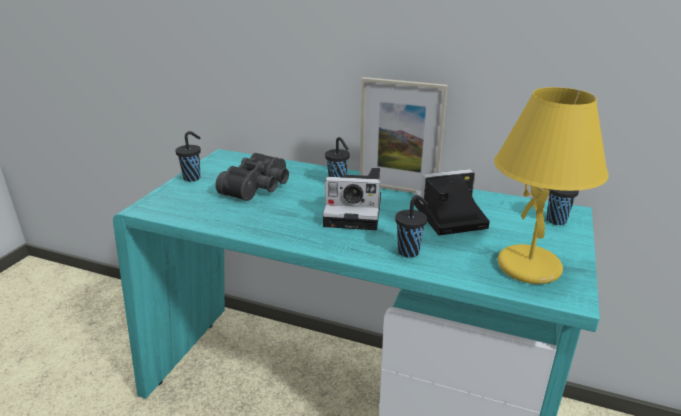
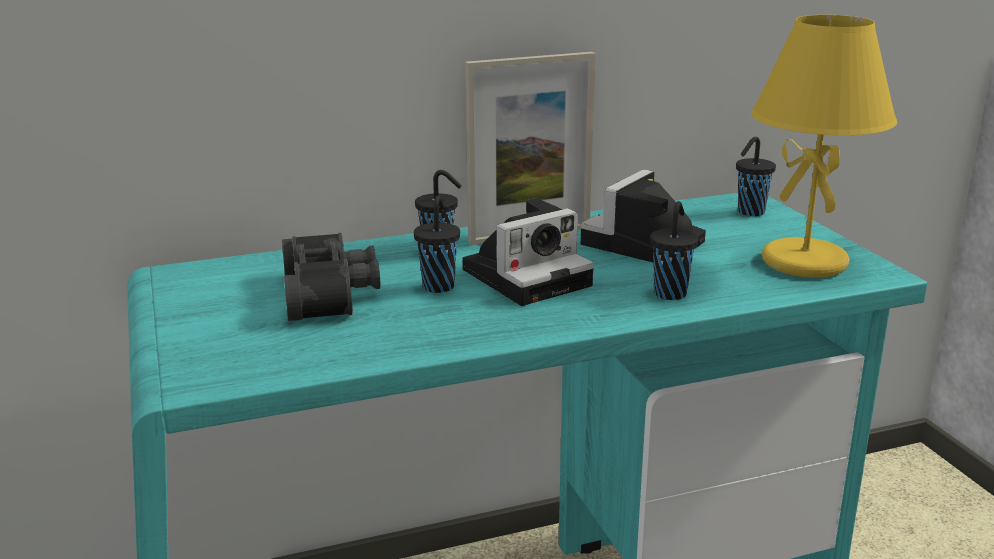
camera: 40 degrees left, 5 degrees down
(193, 178) = (186, 318): black cup -> black cup (439, 286)

